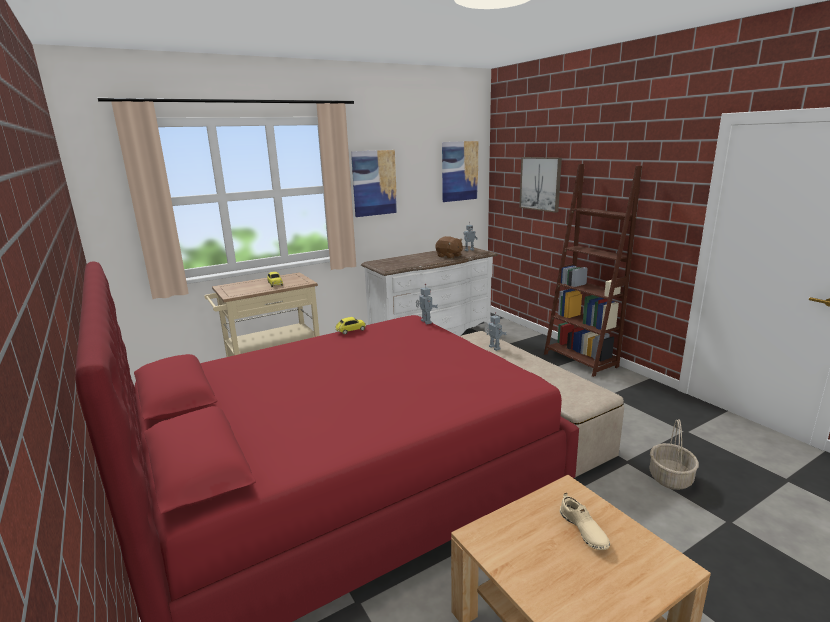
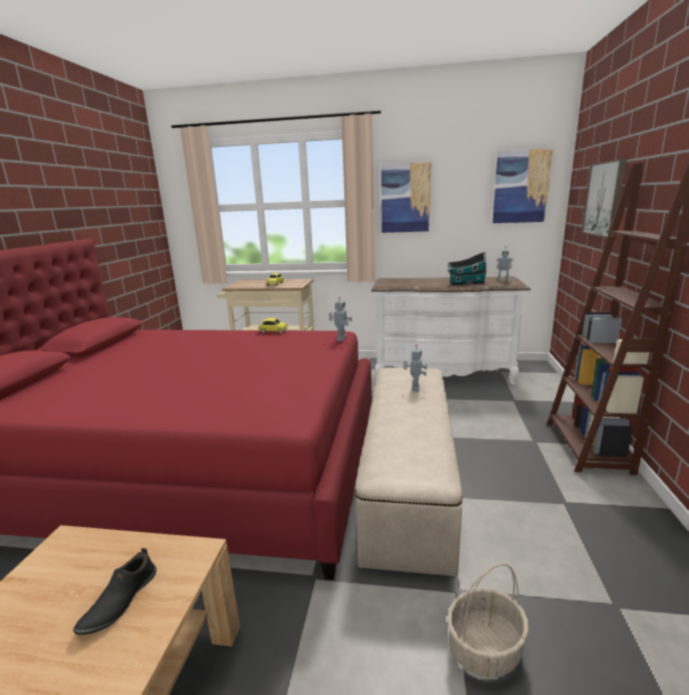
camera: 40 degrees right, 0 degrees up
(449, 256) = (466, 283): brown plush toy -> toy house
(583, 530) = (119, 601): beige shoe -> black shoe

